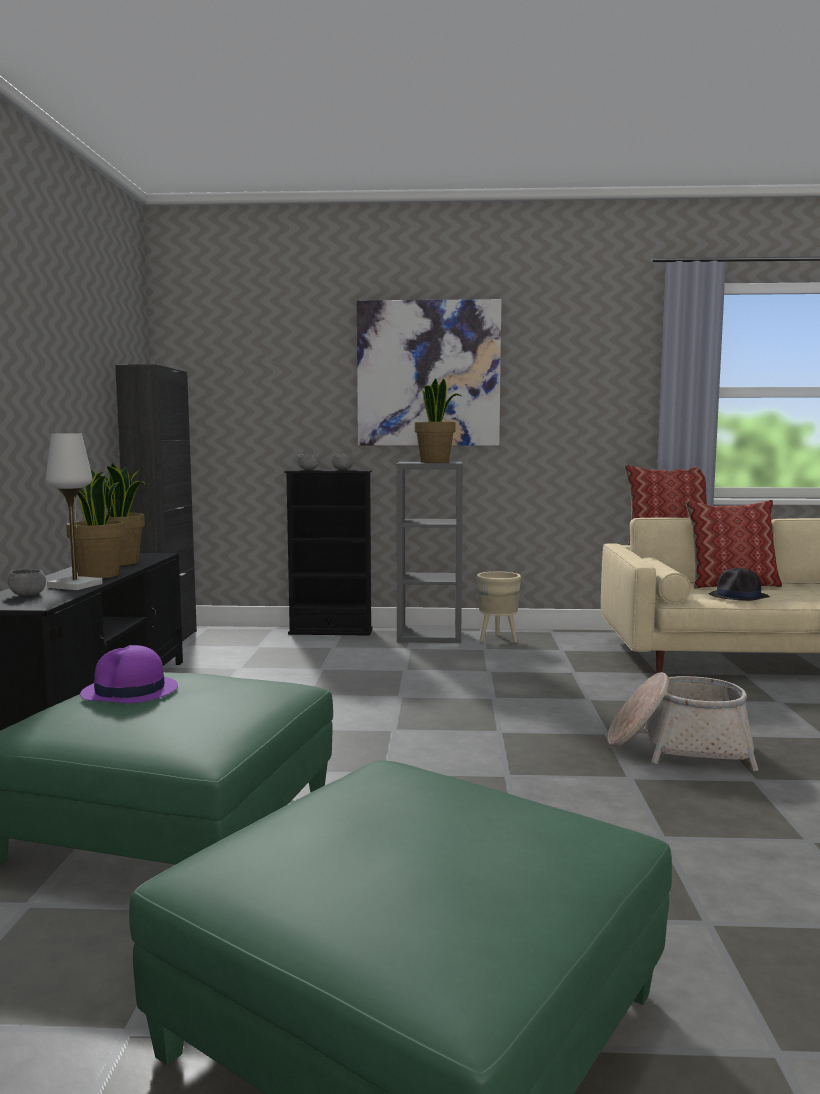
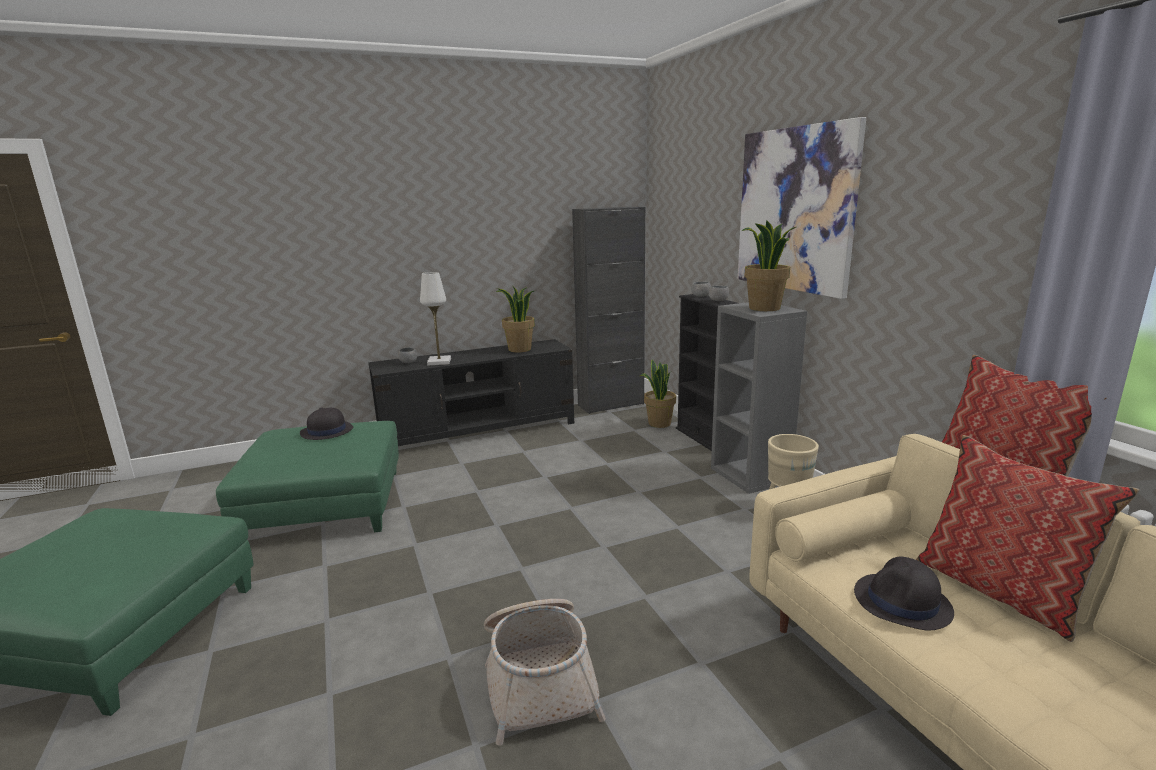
camera: 65 degrees right, 10 degrees up
(97, 575) = (473, 357): potted plant -> potted plant (659, 423)
(130, 692) = (326, 431): purple hat -> black hat

